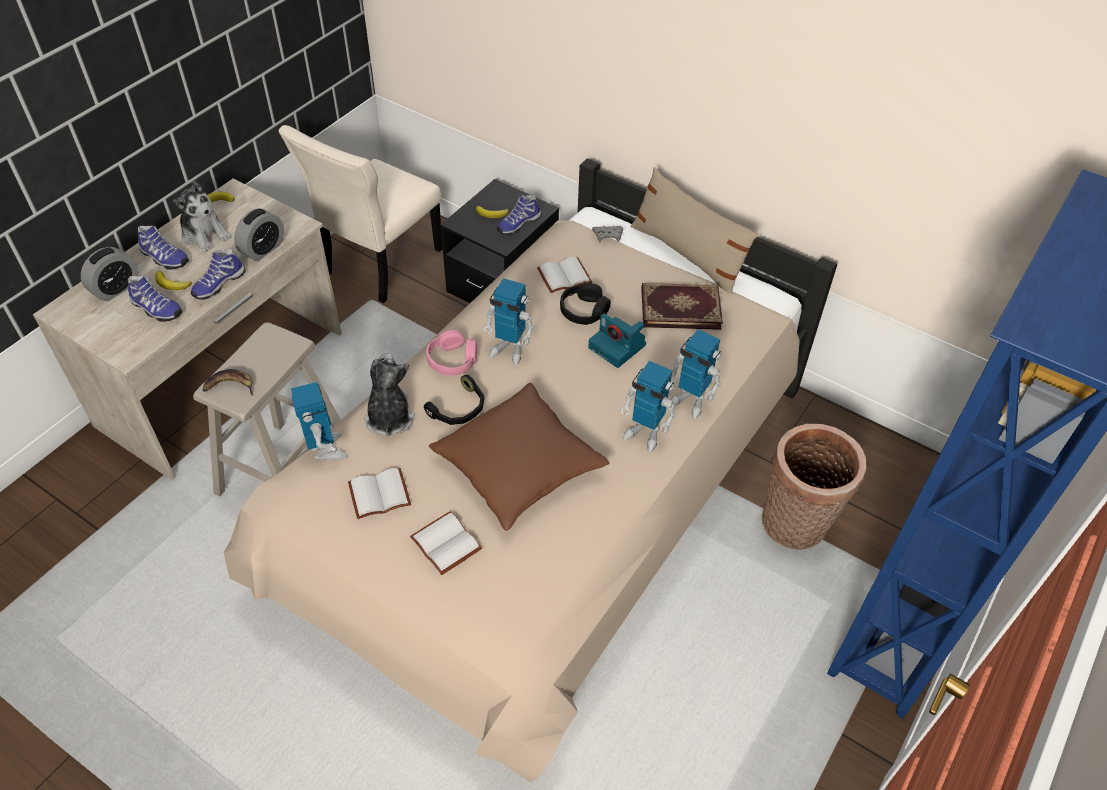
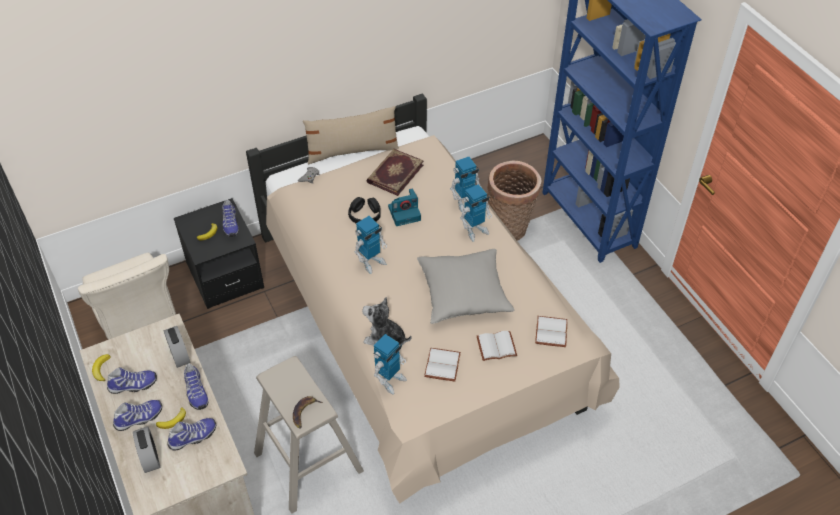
camera: 60 degrees left, 0 degrees up
(205, 234) = (133, 385): plush toy -> shoe
(326, 450) = (390, 380): toy robot -> toy robot turned 120 degrees clockwise
(453, 360) = (360, 292): pink headphones -> none
(459, 409) = (402, 303): black headphones -> none
(519, 467) = (463, 293): brown pillow -> grey pillow
(564, 277) = (330, 212): white book -> white book (552, 332)

